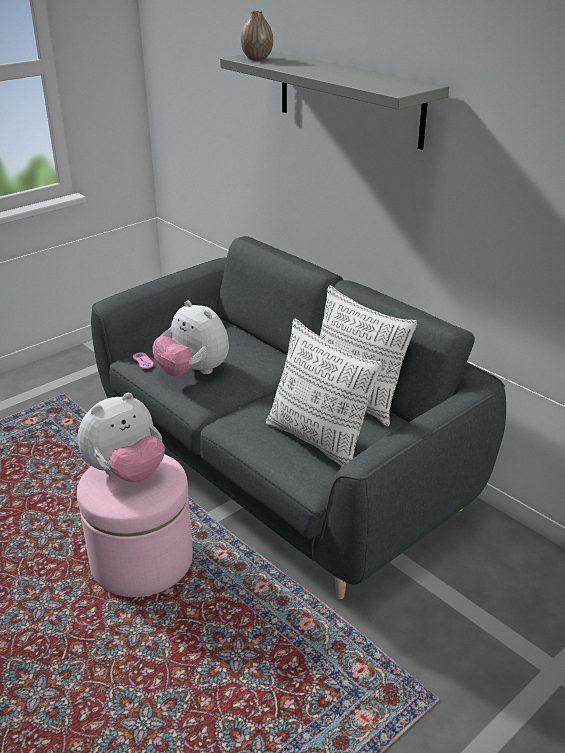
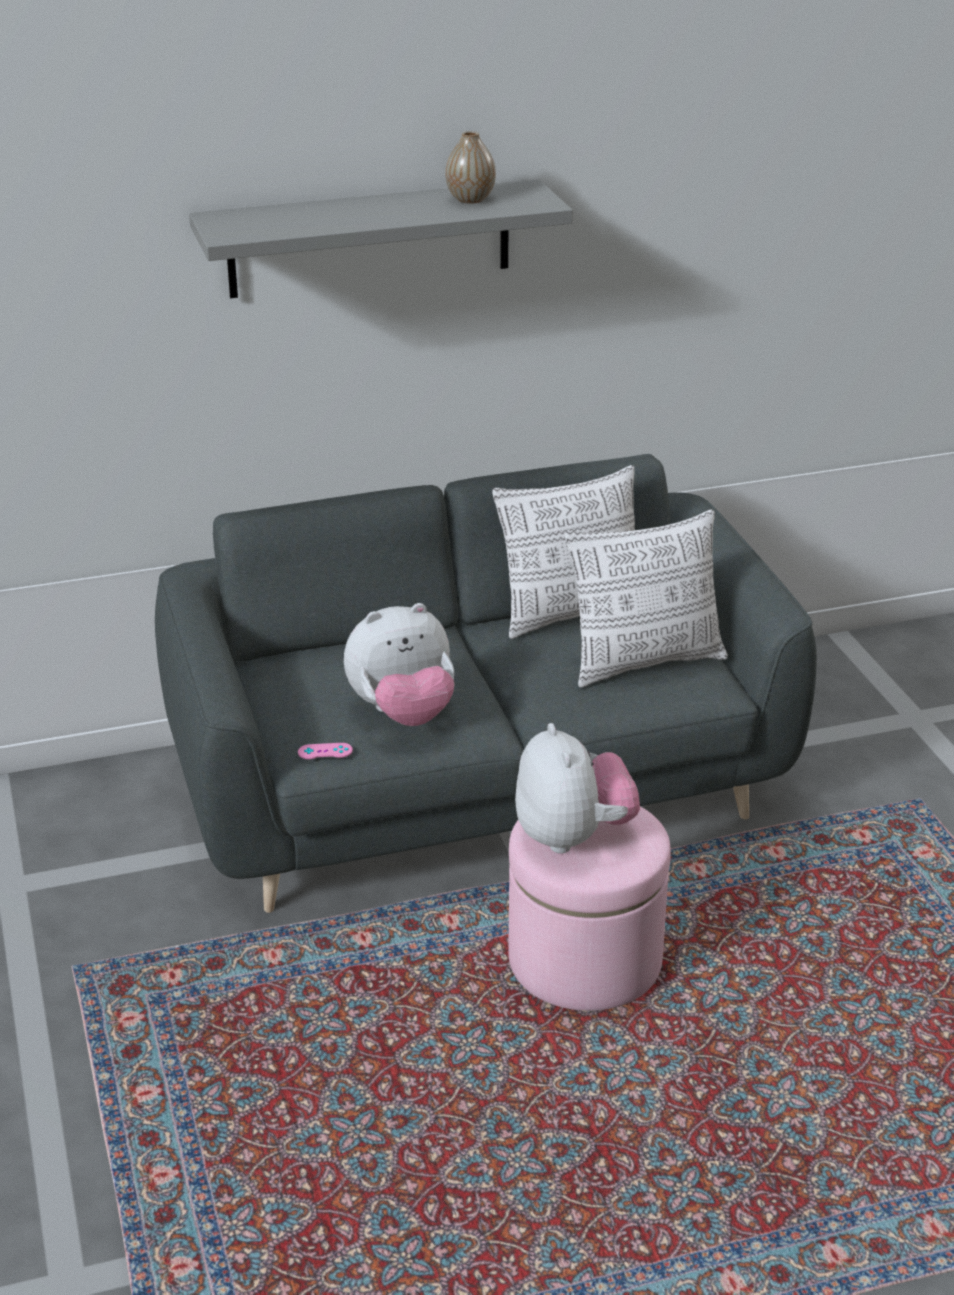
camera: 65 degrees left, 0 degrees up
(257, 58) = (247, 228): vase -> vase (470, 199)

